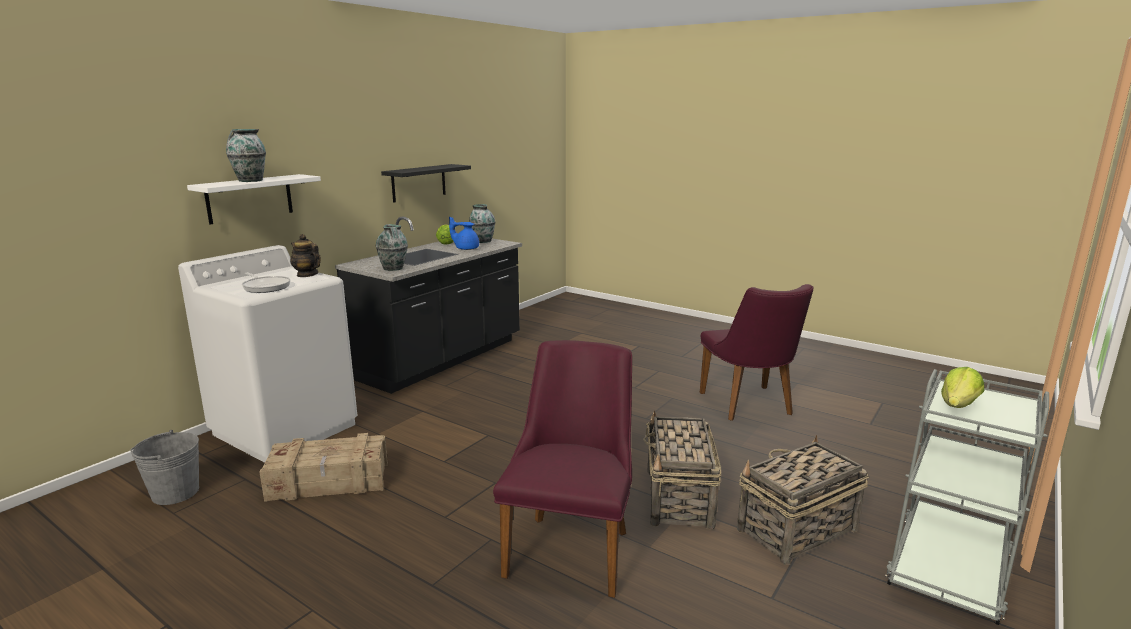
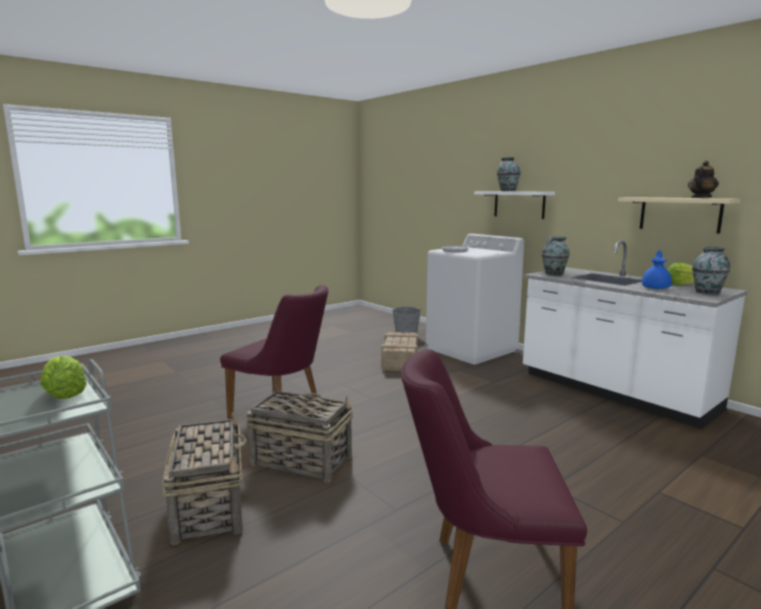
camera: 105 degrees right, 5 degrees down
(307, 275) = (485, 253): teapot -> teapot (700, 198)
(419, 183) = (679, 214): black shelf -> beige shelf
(441, 359) = (614, 392): black counter -> white counter

